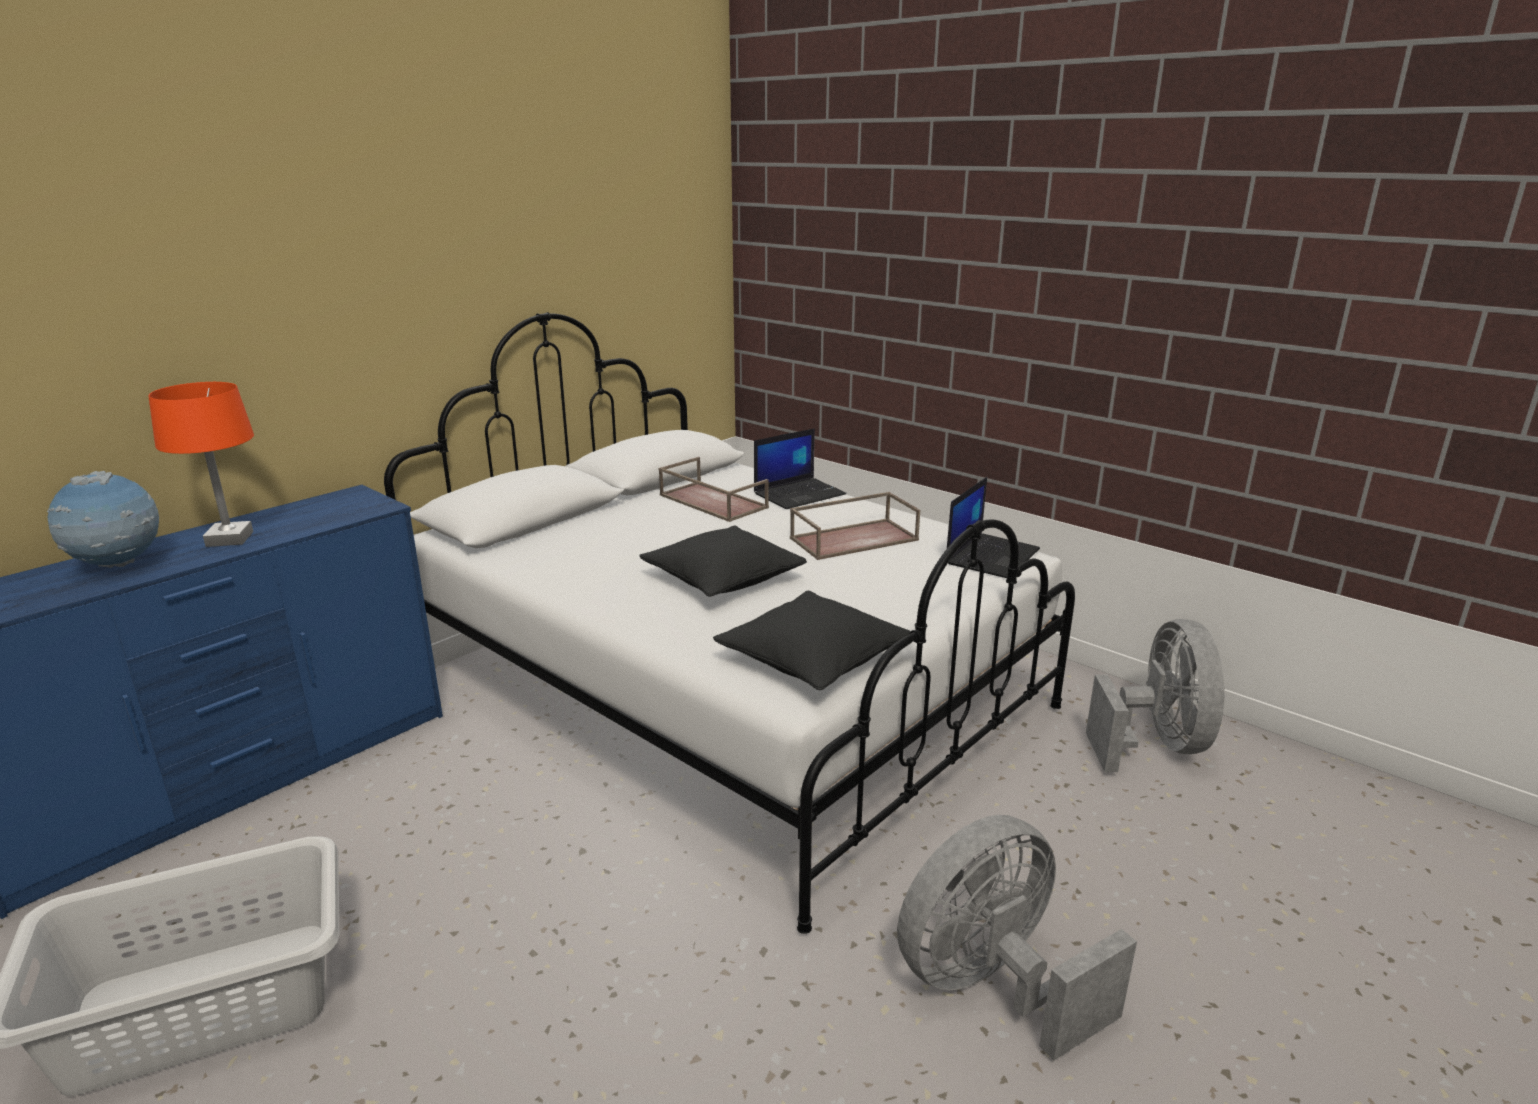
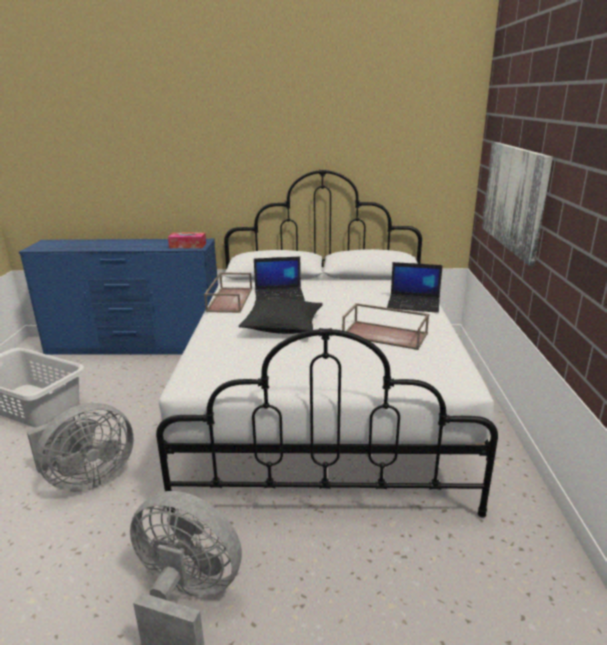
camera: 50 degrees right, 0 degrees up
(119, 566) = (101, 244): globe -> none
(230, 539) = (139, 245): orange table lamp -> none
(348, 509) = (187, 245): none -> tissue box
(711, 501) = (362, 292): brown tray -> brown tray (229, 299)
(813, 659) = (230, 375): black pillow -> none
(868, 318) = (514, 198): none -> picture
(991, 556) = (439, 376): laptop -> laptop (280, 296)
(1156, 744) = (514, 584): grey fan -> grey fan (87, 479)

